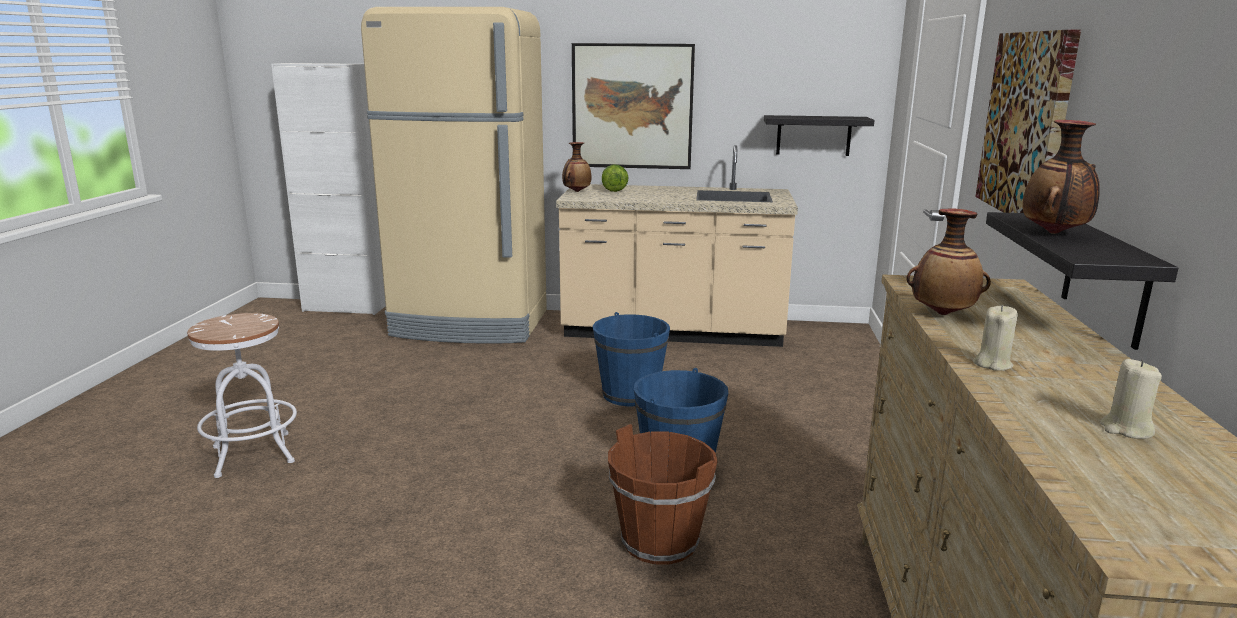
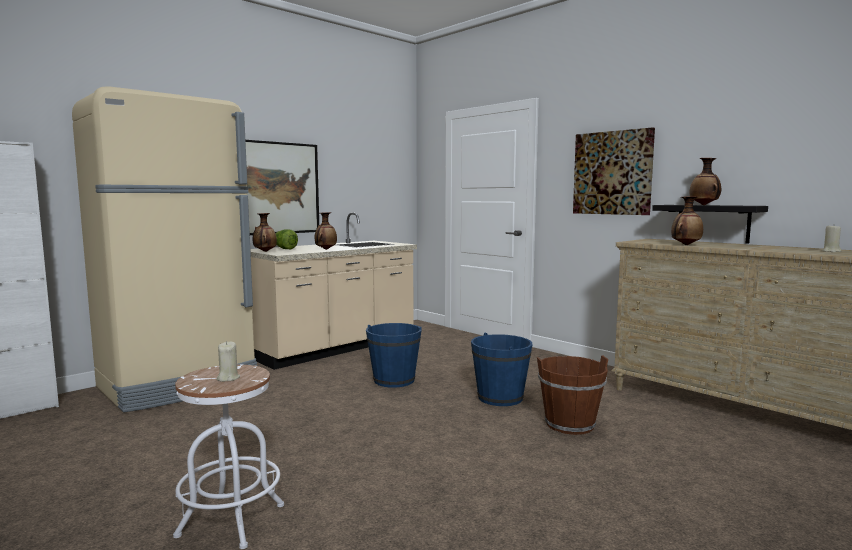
camera: 50 degrees left, 10 degrees down
(646, 198) = (325, 249): none -> vase
(813, 135) = (382, 205): black shelf -> none
(992, 364) = (755, 249): beige candle -> beige candle (228, 378)

